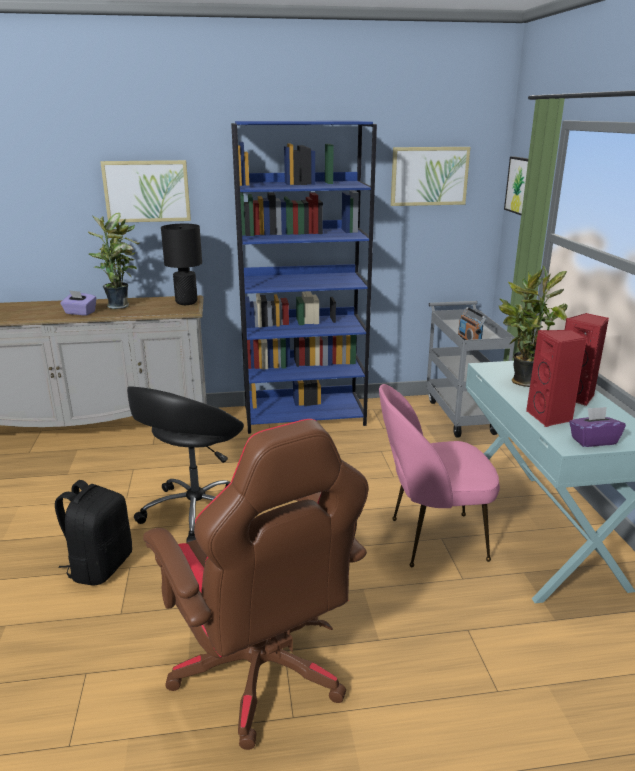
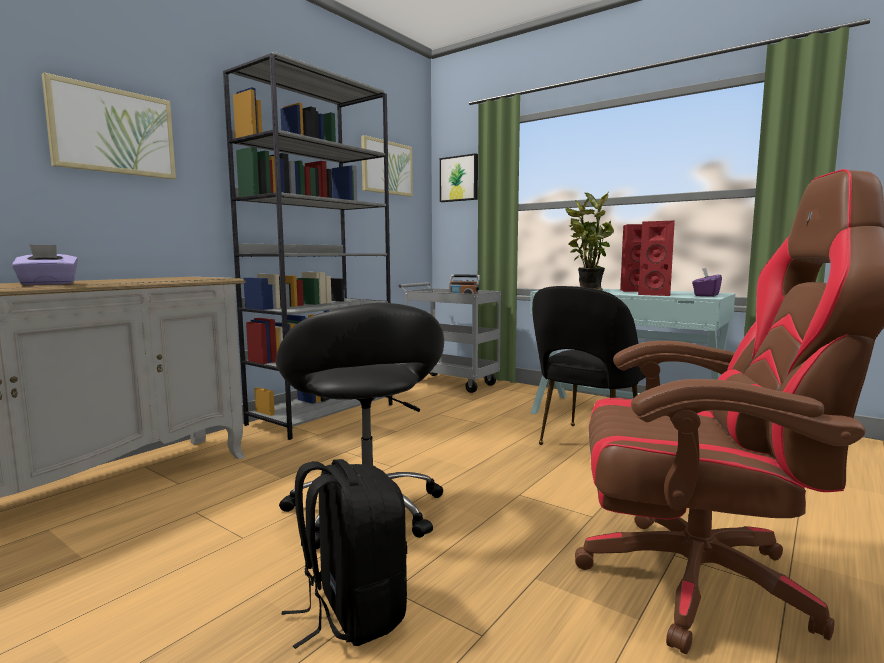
camera: 45 degrees left, 15 degrees down
(120, 305) = (100, 280): potted plant -> none
(186, 304) = (198, 277): black table lamp -> none
(304, 416) = (323, 414): blue bookcase -> grey bookcase
(429, 540) = (586, 444): pink chair -> black chair

